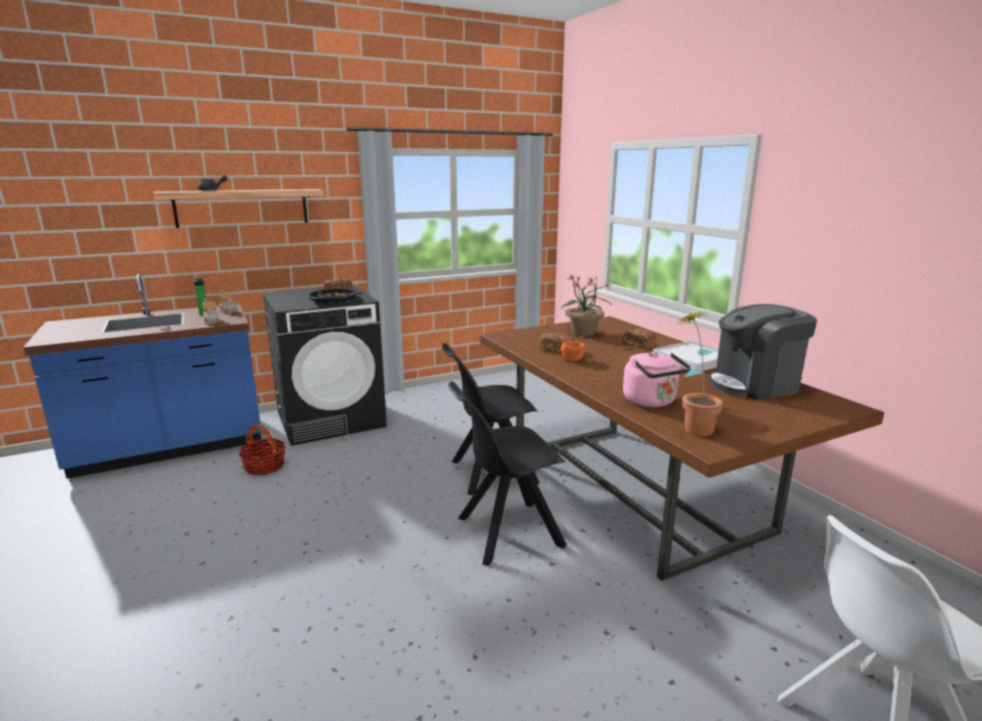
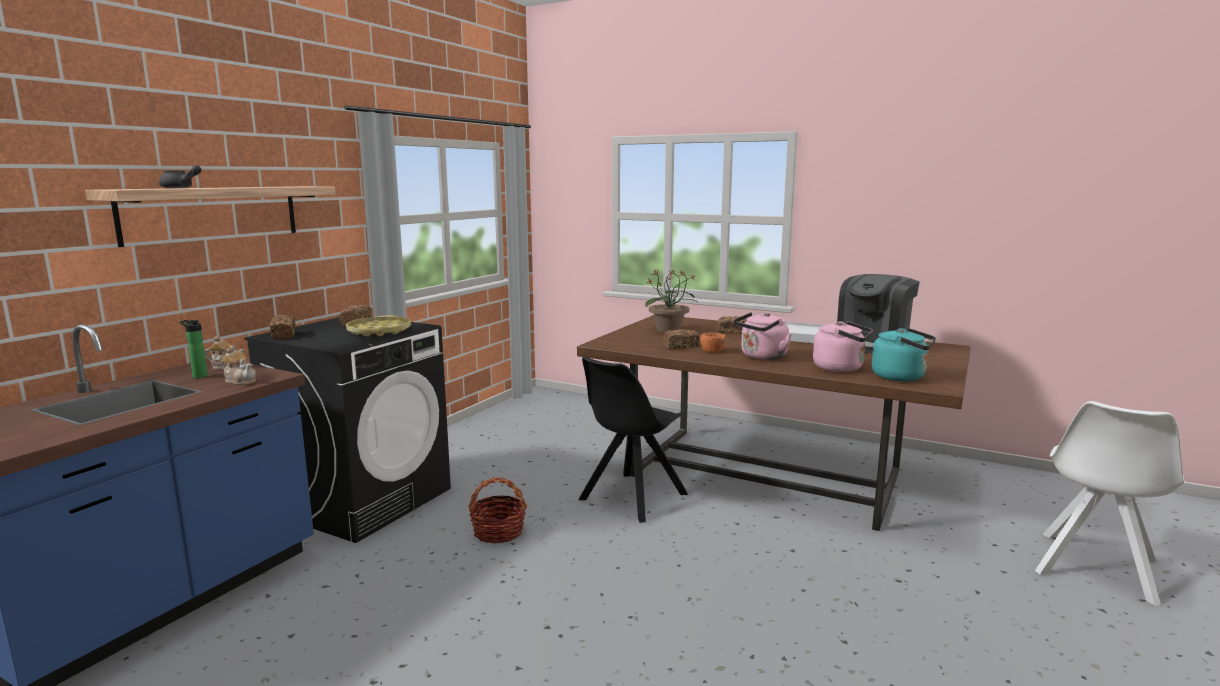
camera: 35 degrees left, 5 degrees down
(264, 466) = (357, 575): basket -> basket (498, 532)
(282, 294) = (284, 335): none -> bread
(333, 300) = (379, 331): black tray -> yellow tray
(506, 532) = (722, 541): black chair -> none
(603, 374) = (762, 357): none -> pink kettle
(693, 426) = (901, 377): potted plant -> turquoise kettle

